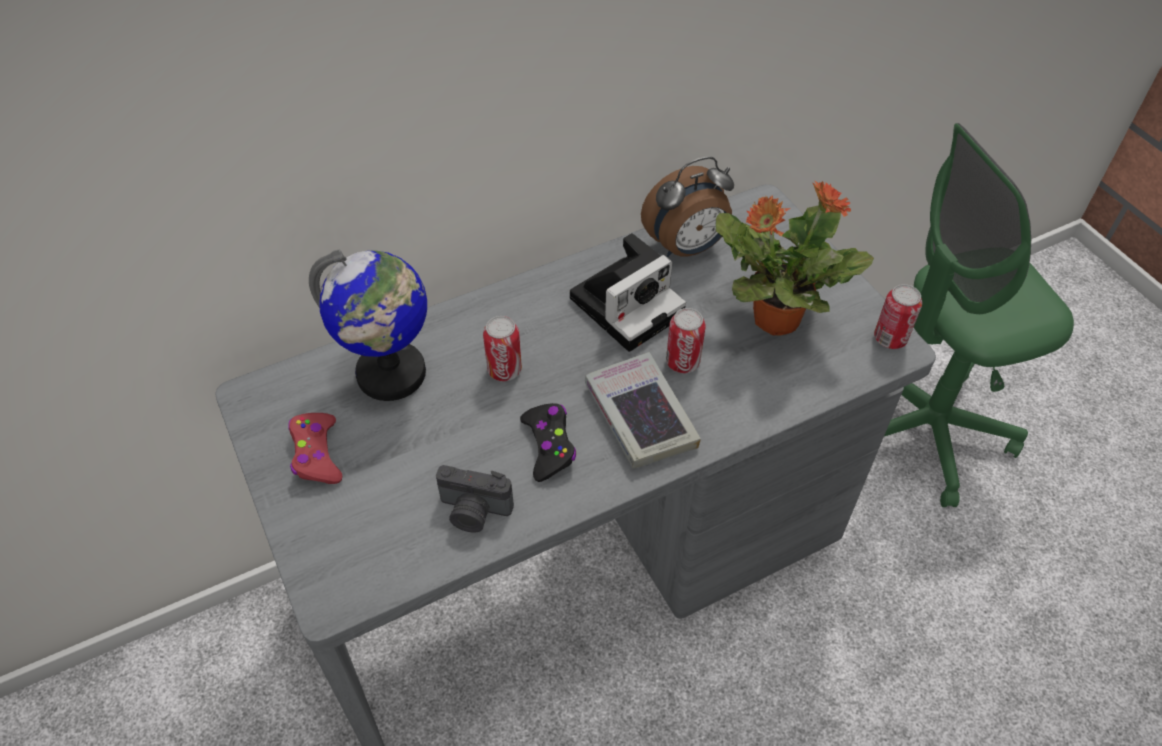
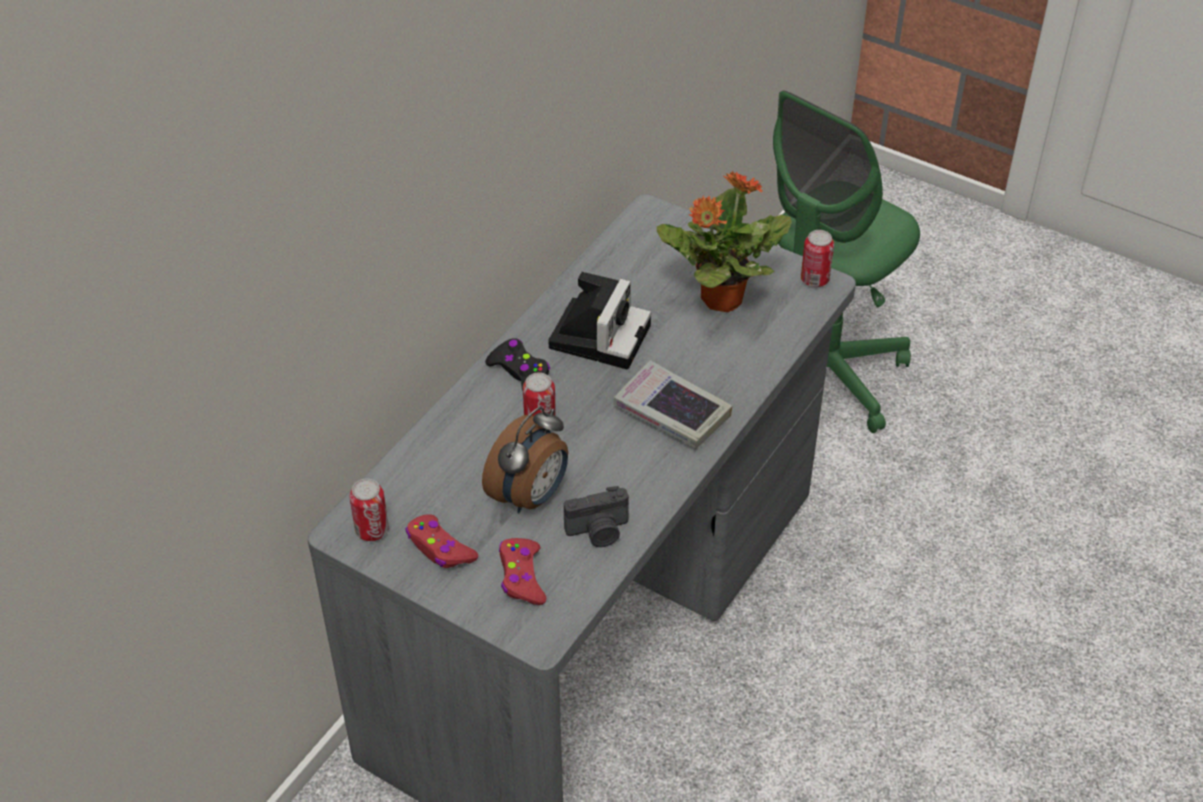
camera: 30 degrees left, 5 degrees down
(365, 523) = (522, 577): none -> red game controller
(391, 374) = (450, 465): globe -> none
(549, 446) = (619, 462): black game controller -> black game controller (520, 373)
(682, 362) = (674, 360): can -> can (372, 530)
(686, 248) = (613, 271): alarm clock -> alarm clock (530, 496)

